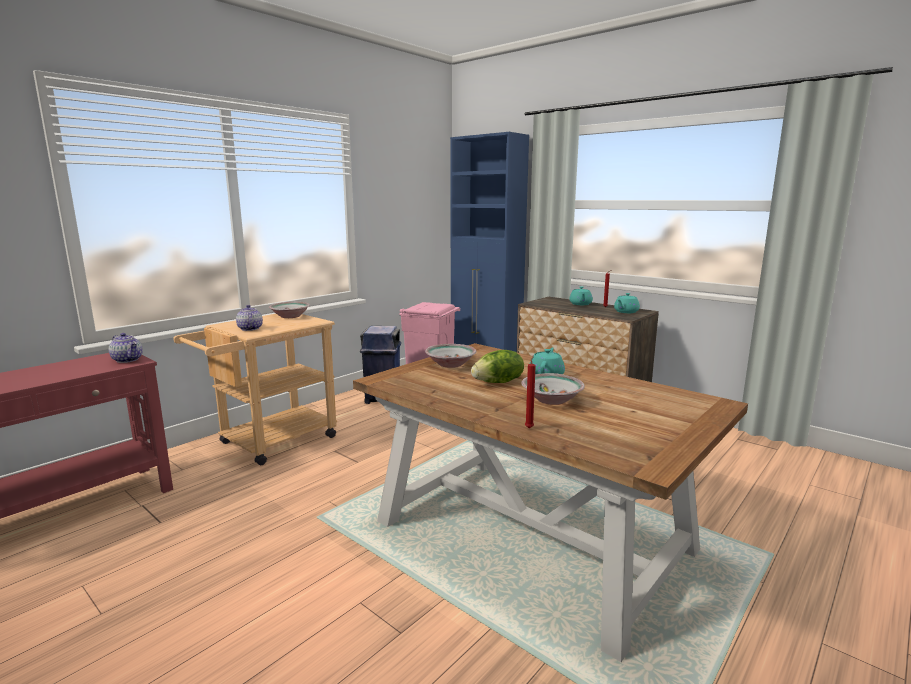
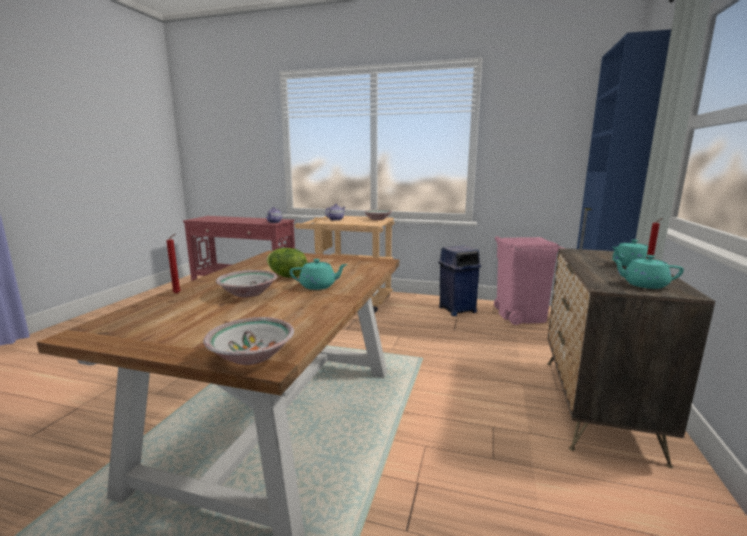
camera: 65 degrees right, 0 degrees up
(450, 364) = (324, 261): bowl -> bowl (252, 355)

